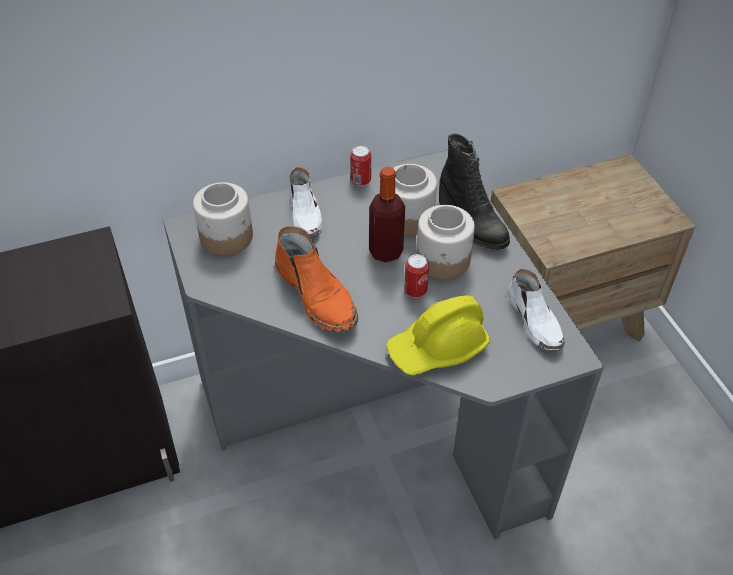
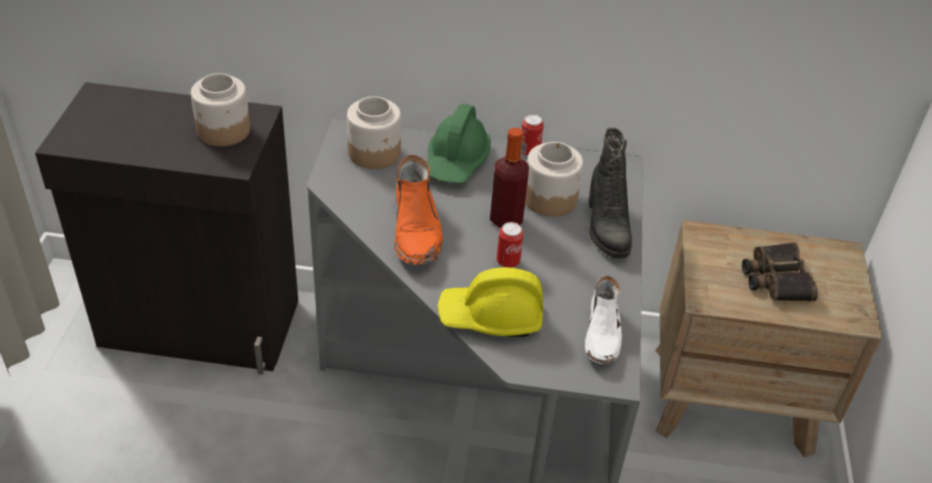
camera: 25 degrees right, 5 degrees down
(305, 215) = (456, 161): white shoe -> green hard hat
(443, 260) = (554, 247): jar -> jar (223, 131)
(592, 210) = (775, 278): none -> binoculars

